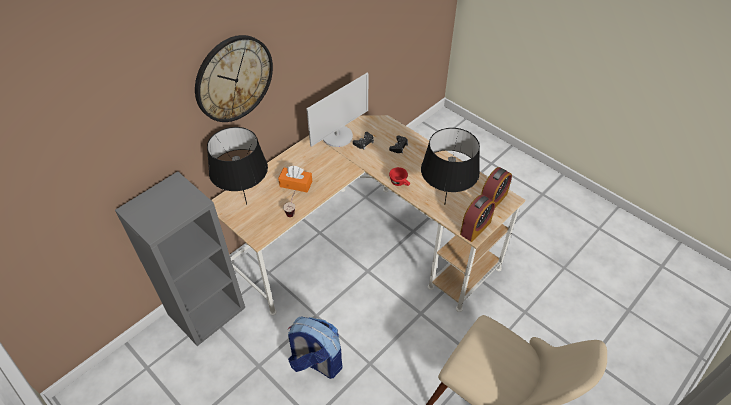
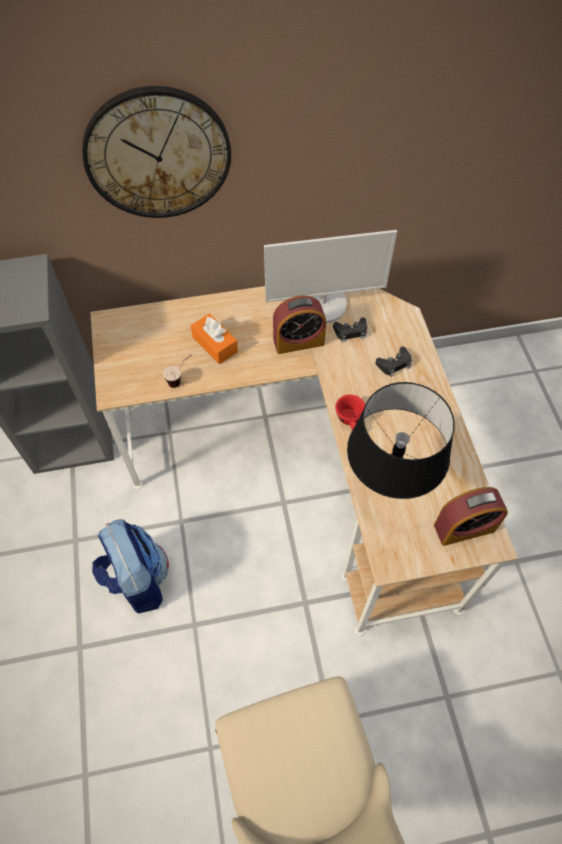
camera: 35 degrees right, 10 degrees up
(246, 204) = (136, 339): black table lamp -> none
(475, 228) = (401, 555): alarm clock -> alarm clock (298, 341)

